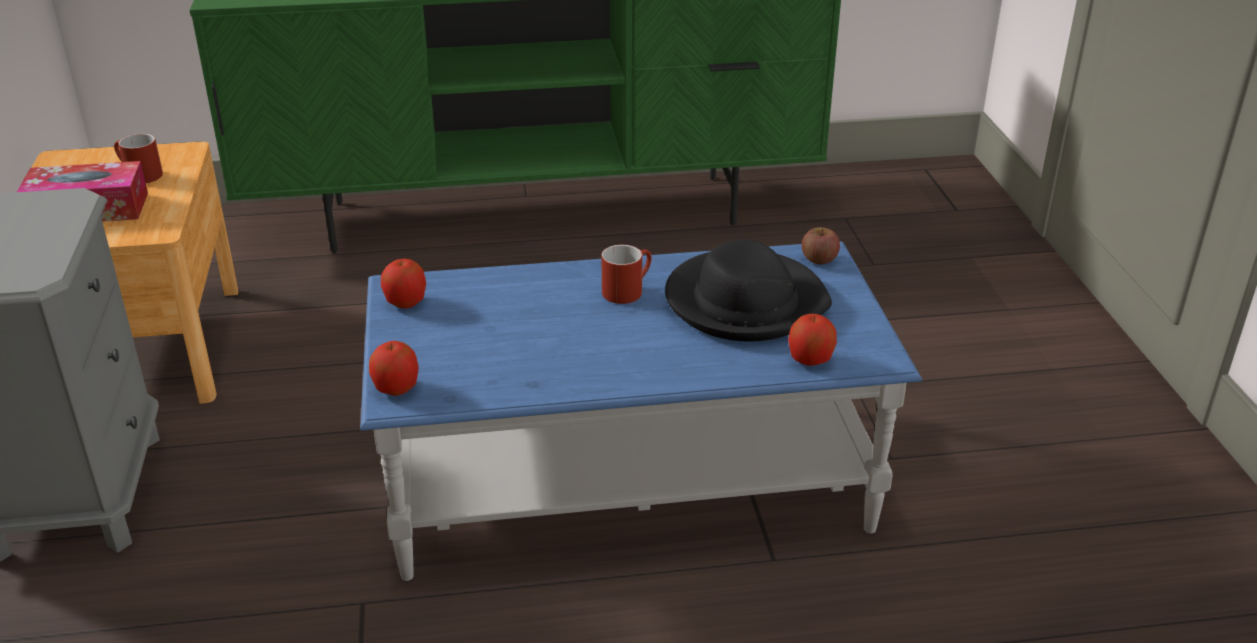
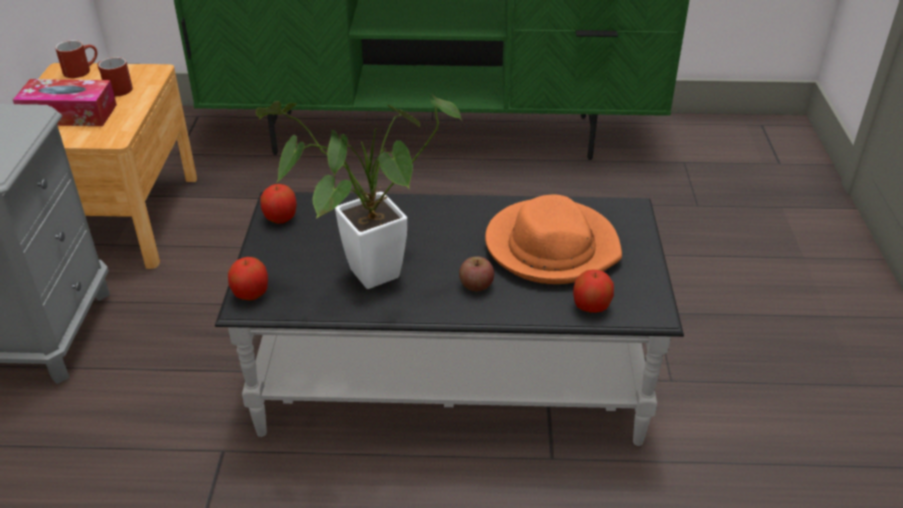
camera: 10 degrees right, 5 degrees up
(530, 357) = (363, 277): none -> potted plant
(627, 289) = (458, 225): red mug -> red mug (81, 70)
(628, 484) = (451, 376): blue coffee table -> black coffee table
(745, 302) = (551, 246): black hat -> orange hat
(819, 259) = (624, 213): apple -> apple (476, 285)

